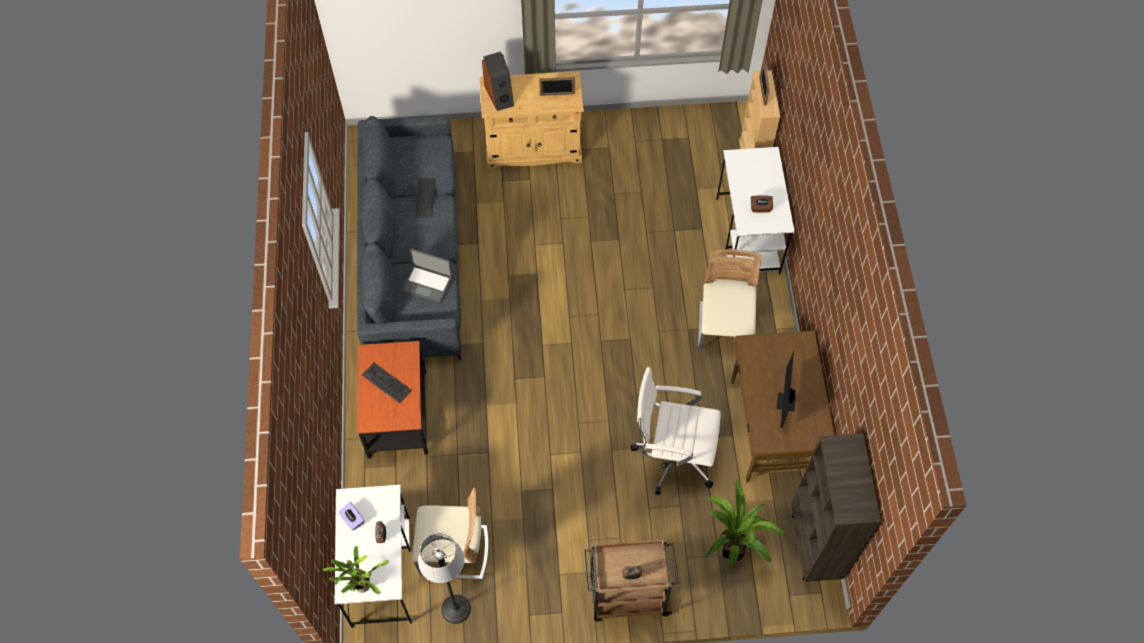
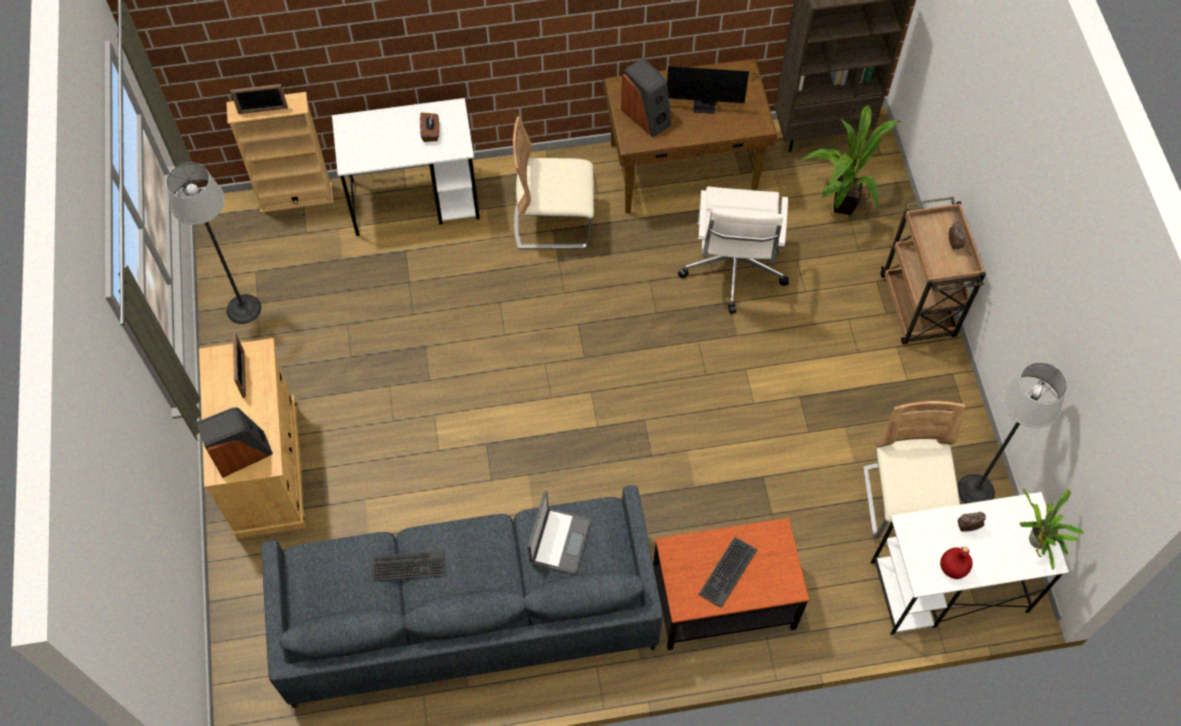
camera: 95 degrees left, 0 degrees up
(352, 519) = (952, 567): purple tissue box -> red bottle
(657, 132) = (244, 308): none -> floor lamp
(774, 357) = (646, 116): none -> speaker

